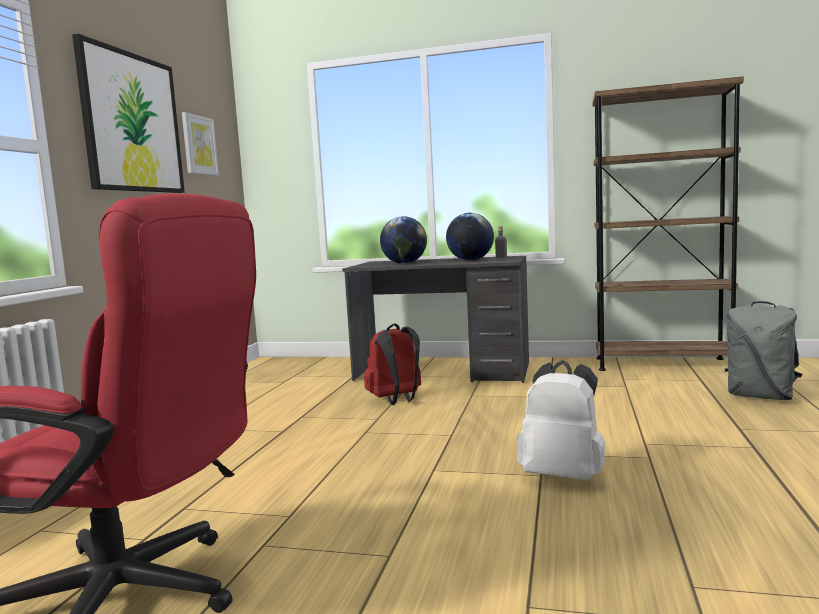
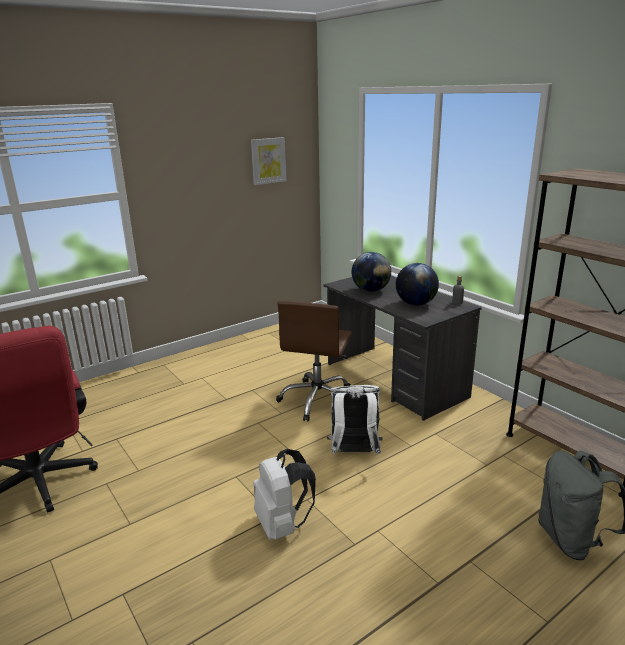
camera: 40 degrees right, 15 degrees up
(132, 123) = (199, 160): picture -> none
(396, 401) = (318, 400): red backpack -> brown office chair
(513, 415) = (354, 453): none -> white backpack

